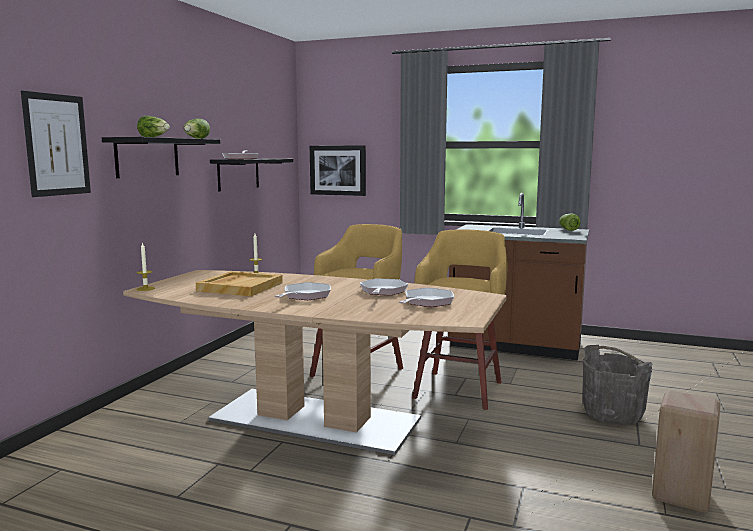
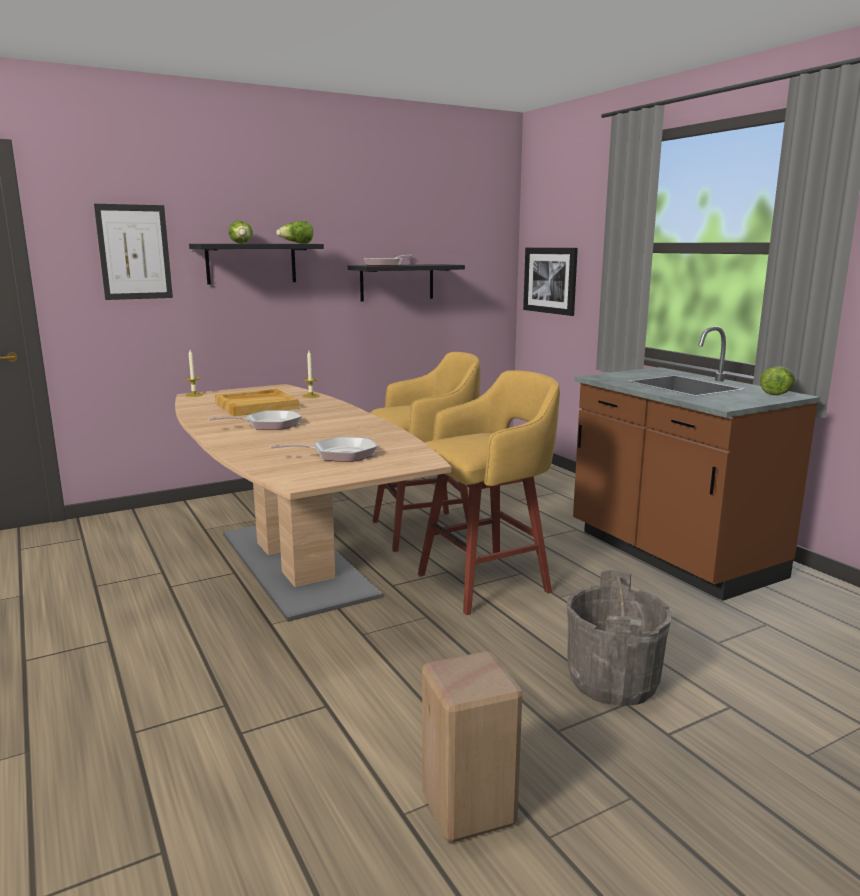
camera: 40 degrees right, 5 degrees up
(383, 292) = (344, 435): frying pan -> none

